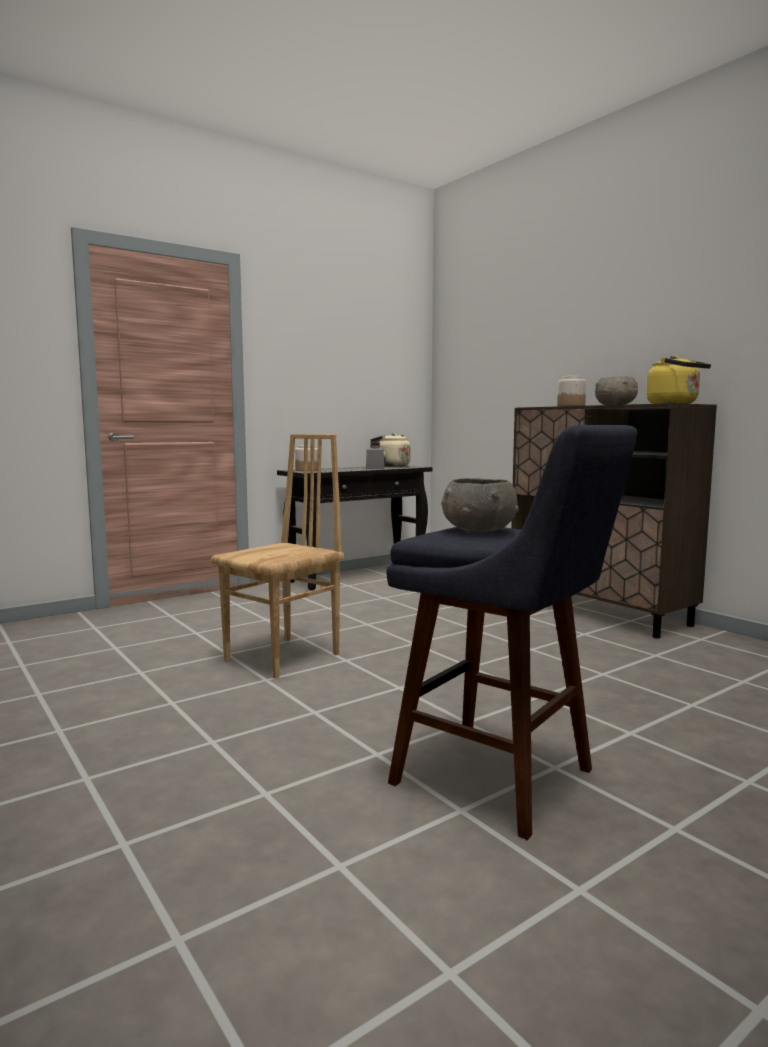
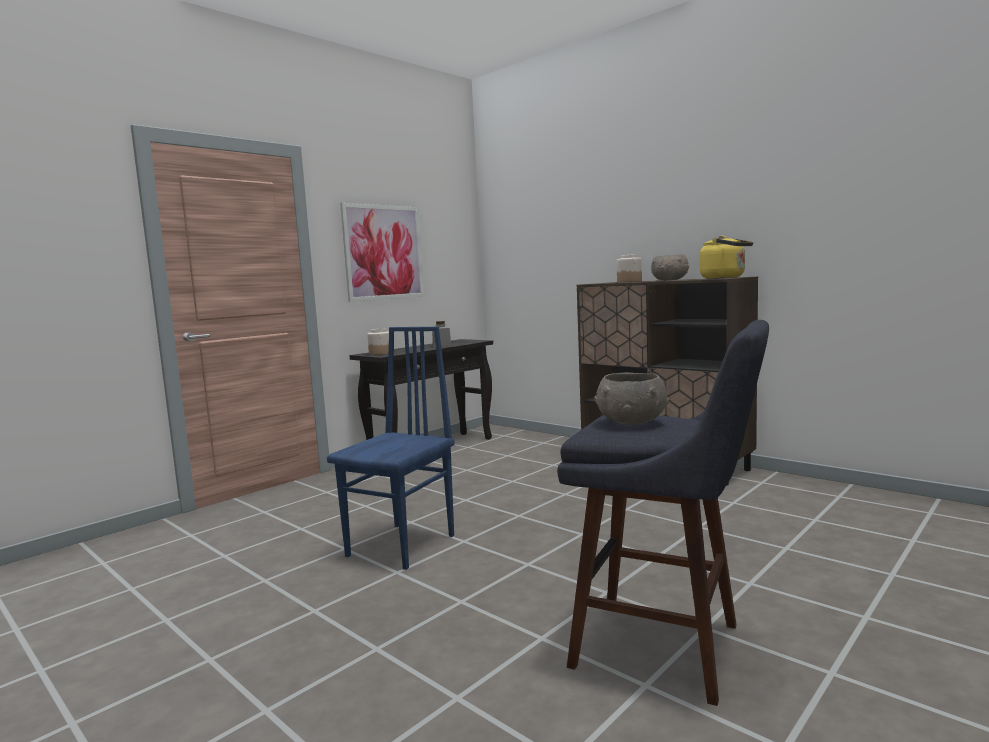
camera: 10 degrees left, 0 degrees up
(284, 657) = (403, 545): brown chair -> blue chair
(322, 367) = (384, 252): none -> picture
(391, 466) = (453, 341): beige kettle -> none

